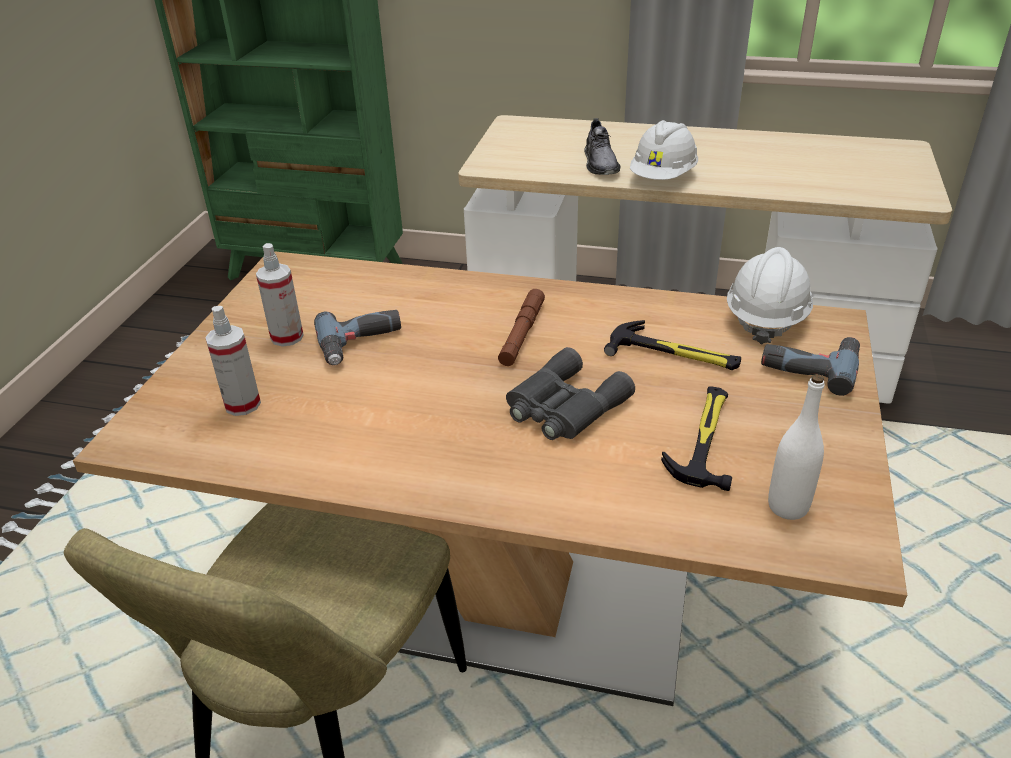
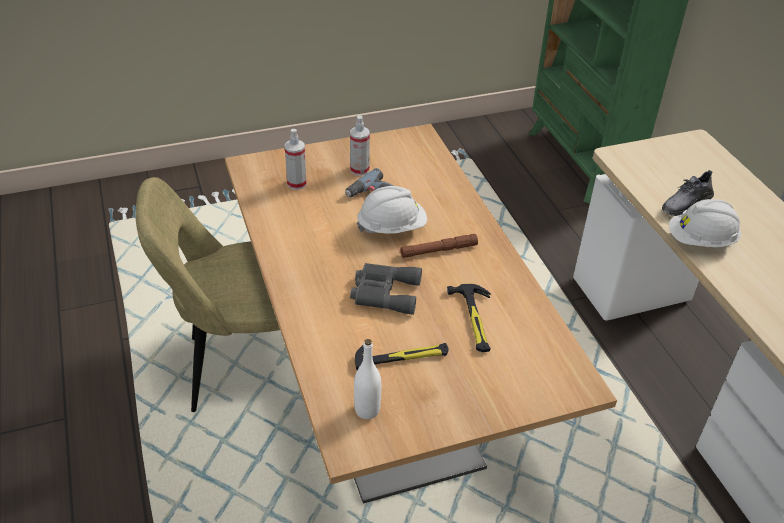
camera: 55 degrees right, 5 degrees up
(766, 318) = (555, 350): white hard hat -> white hard hat (392, 227)
(810, 365) = (517, 386): power drill -> none

